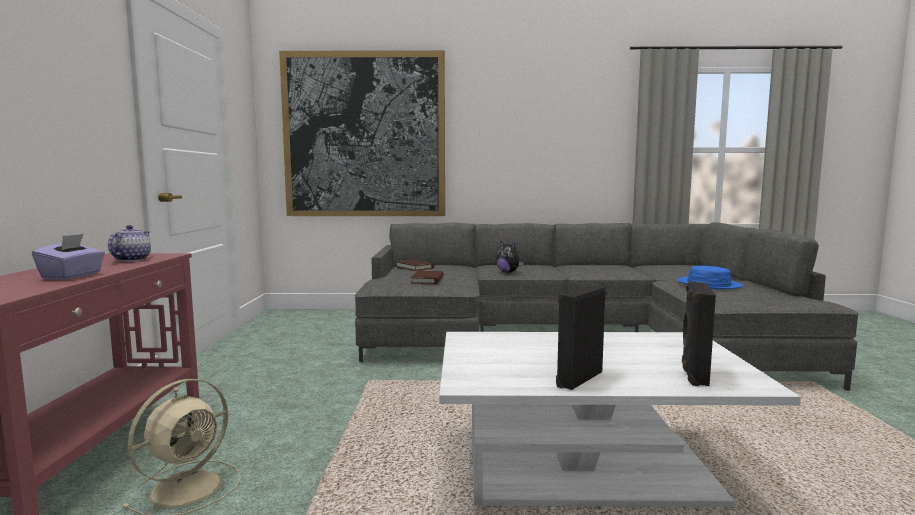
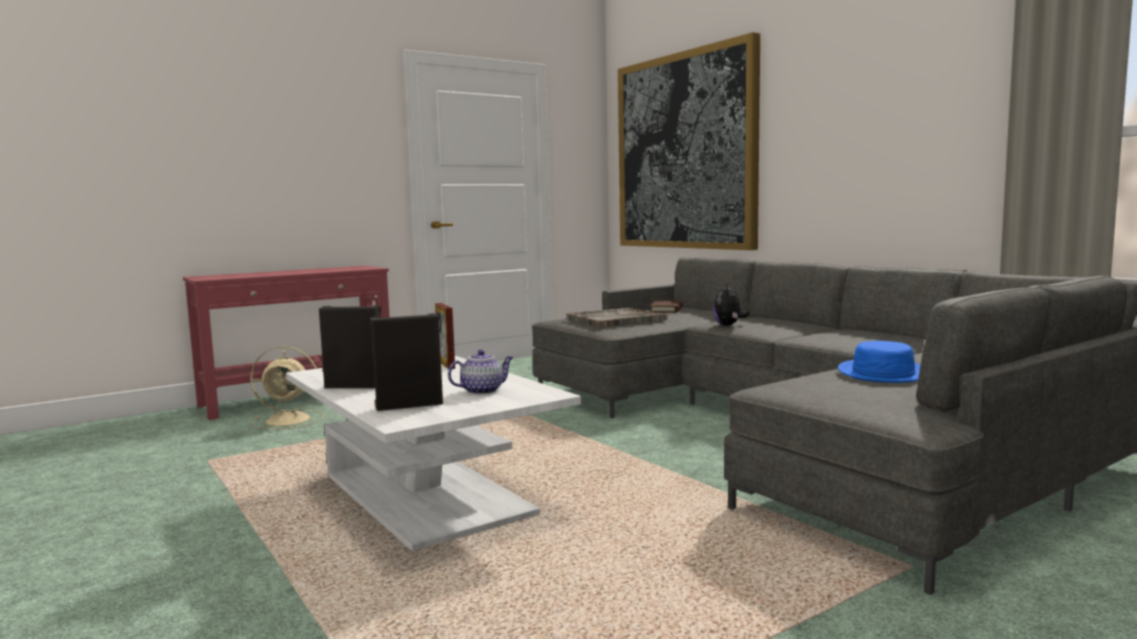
camera: 55 degrees right, 0 degrees up
(72, 276) = (275, 274): purple tissue box -> none
(131, 259) = (343, 269): teapot -> teapot (483, 391)
(427, 280) = (615, 320): brown book -> grey tray
(520, 339) = (446, 364): none -> picture frame

